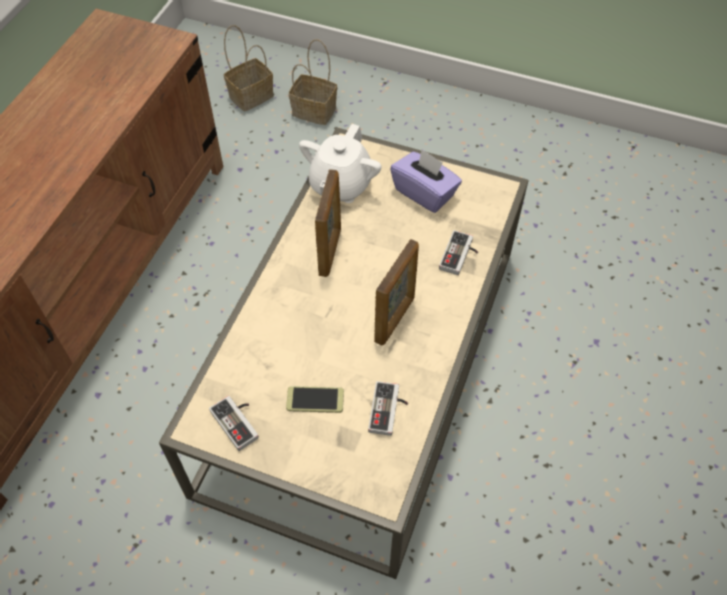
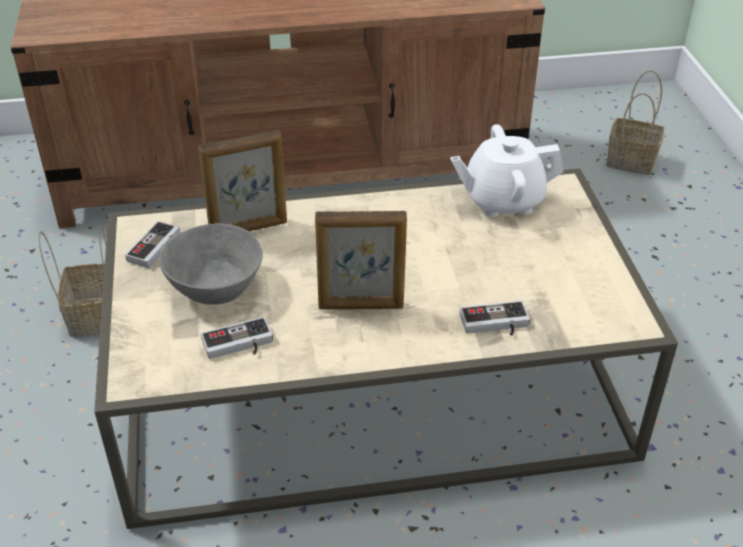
camera: 60 degrees right, 15 degrees down
(312, 111) = (664, 209): basket -> basket (91, 315)
(315, 400) = (216, 288): phone -> grey bowl
(330, 251) = (409, 227): picture frame -> picture frame (249, 229)
(424, 193) = (559, 263): purple tissue box -> none

